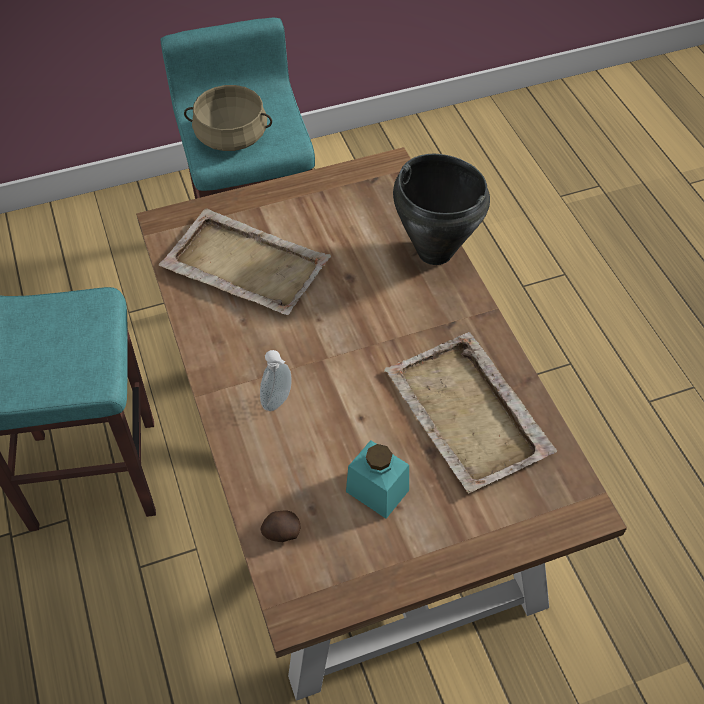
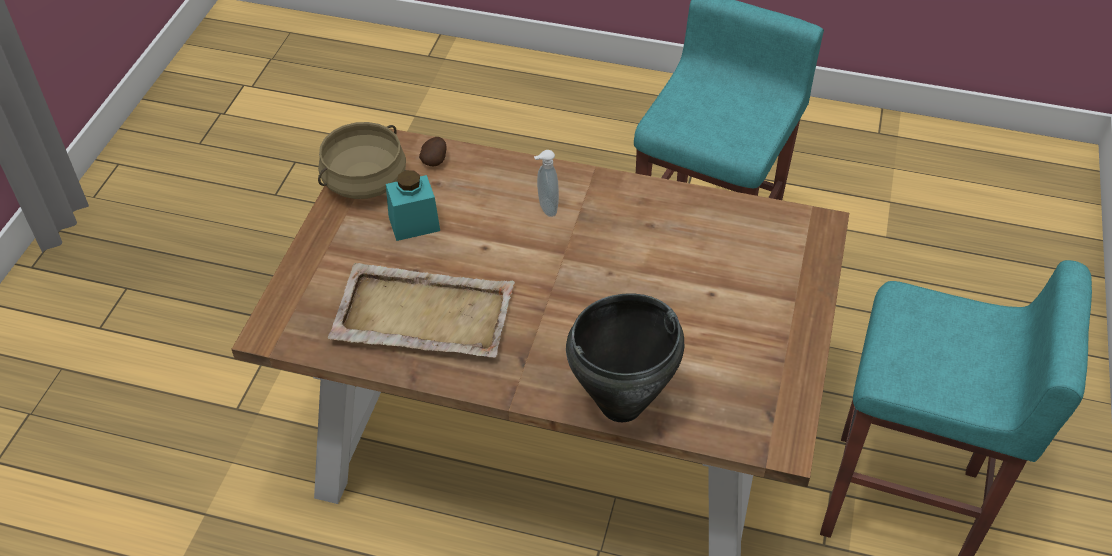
camera: 125 degrees right, 5 degrees down
(231, 137) = (929, 331): beige cooking pot -> beige cooking pot (364, 180)
(244, 264) = (719, 255): beige tray -> none

